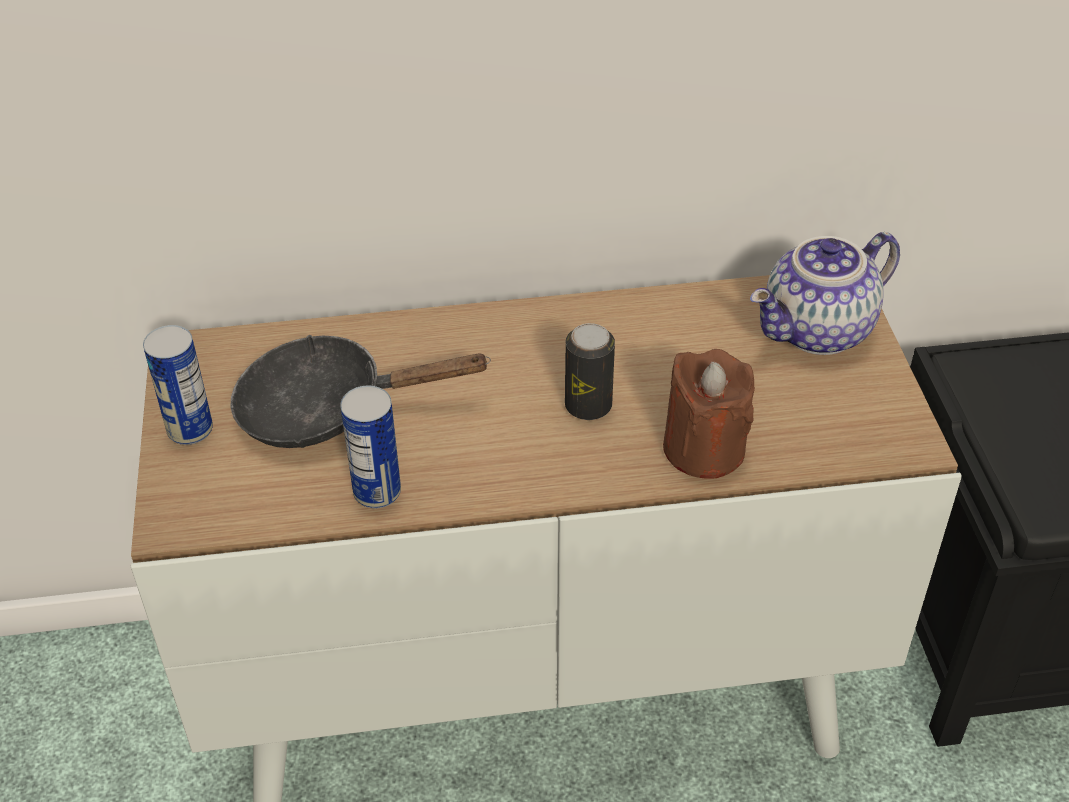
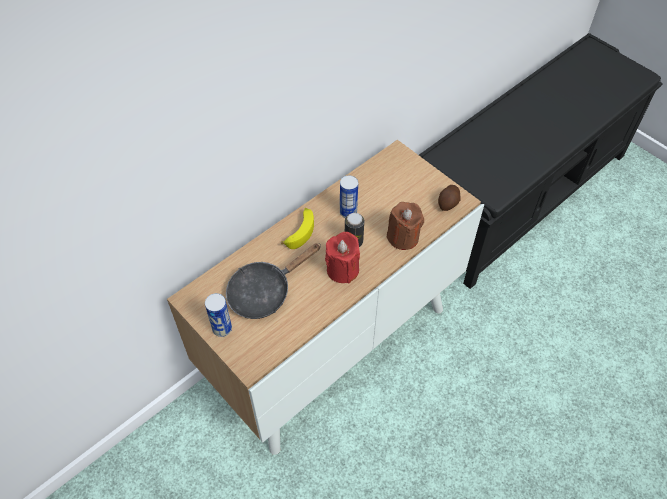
camera: 35 degrees left, 10 degrees up
(377, 492) = (311, 313): can -> can (348, 212)
(498, 337) = (300, 231): none -> banana
(516, 445) = (342, 269): none -> red candle
(818, 332) = (404, 173): teapot -> none
(873, 432) = (448, 203): none -> potato

